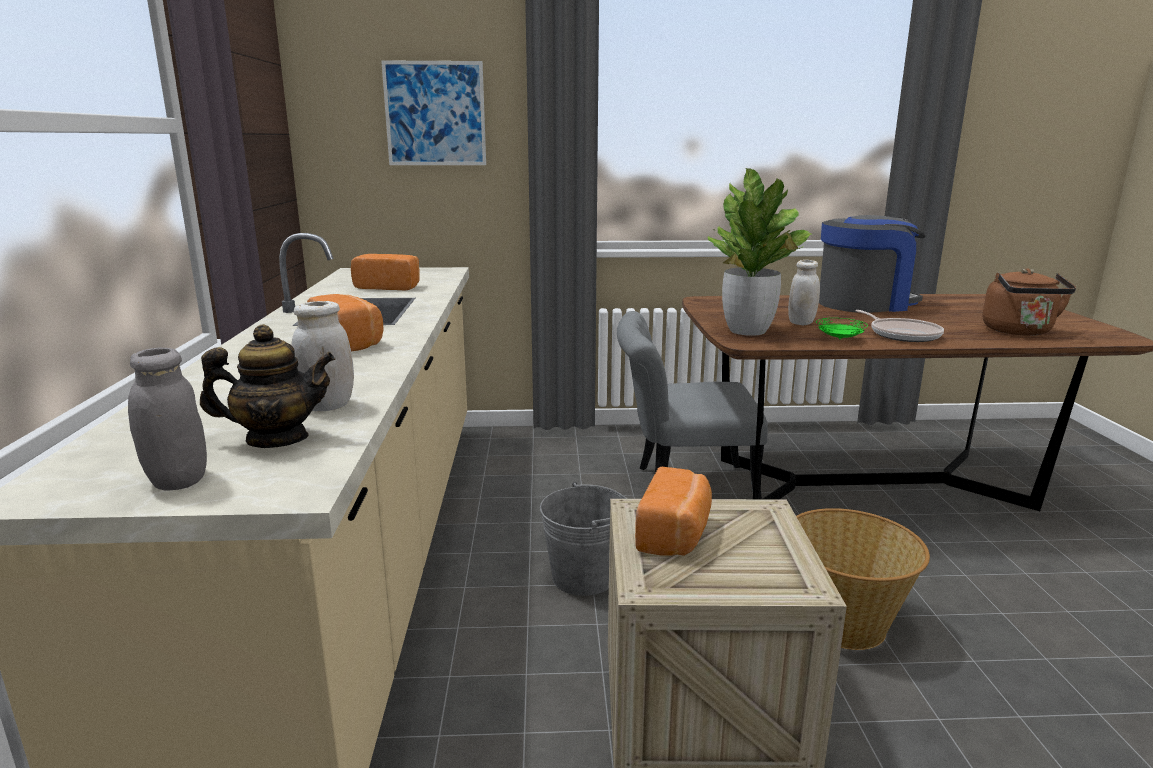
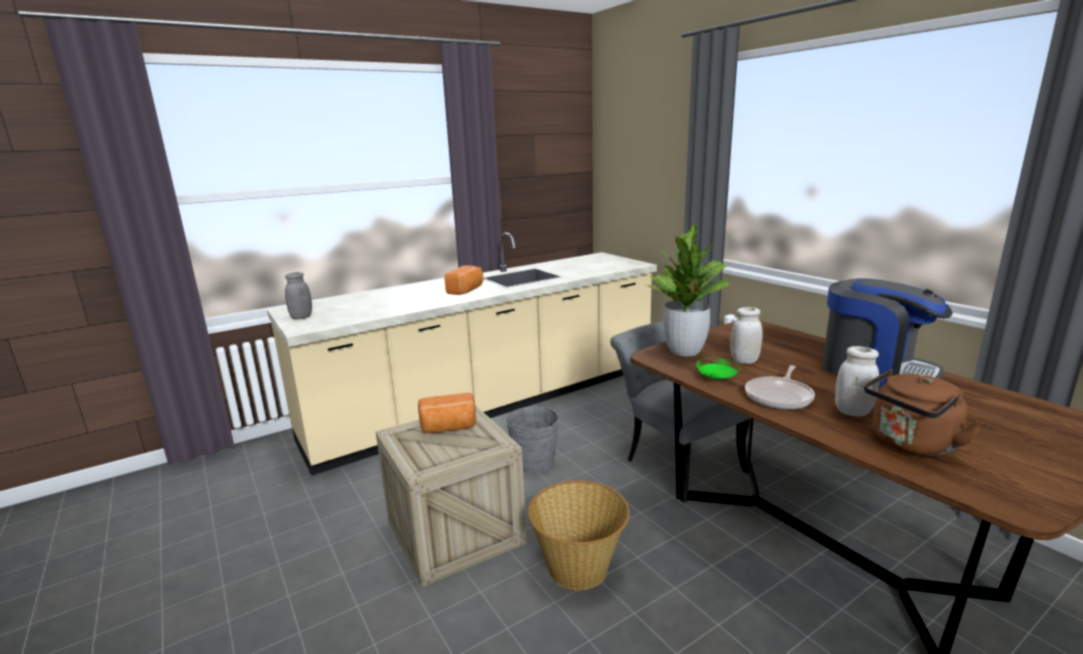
camera: 60 degrees right, 0 degrees up
(277, 439) = (342, 315): teapot -> none
(327, 406) = (381, 310): white jar -> white jar (852, 412)
(389, 287) = (576, 268): bread -> none
(435, 114) = (651, 161): picture -> none

